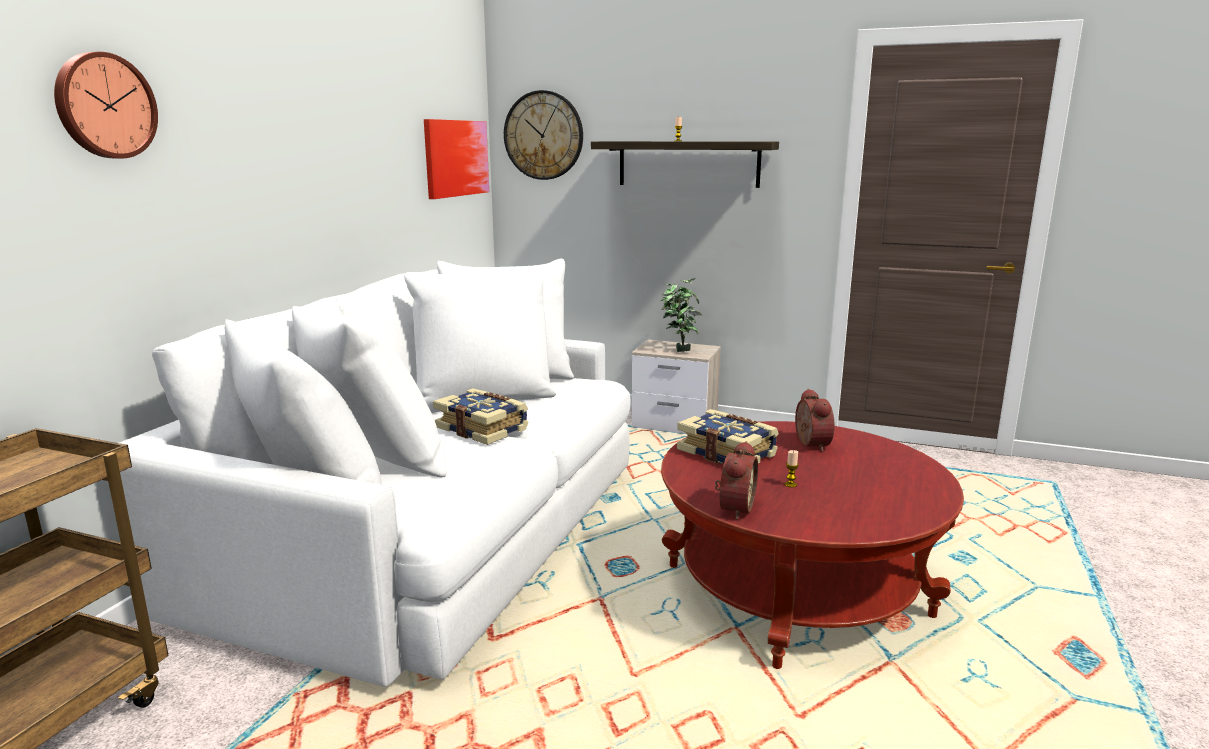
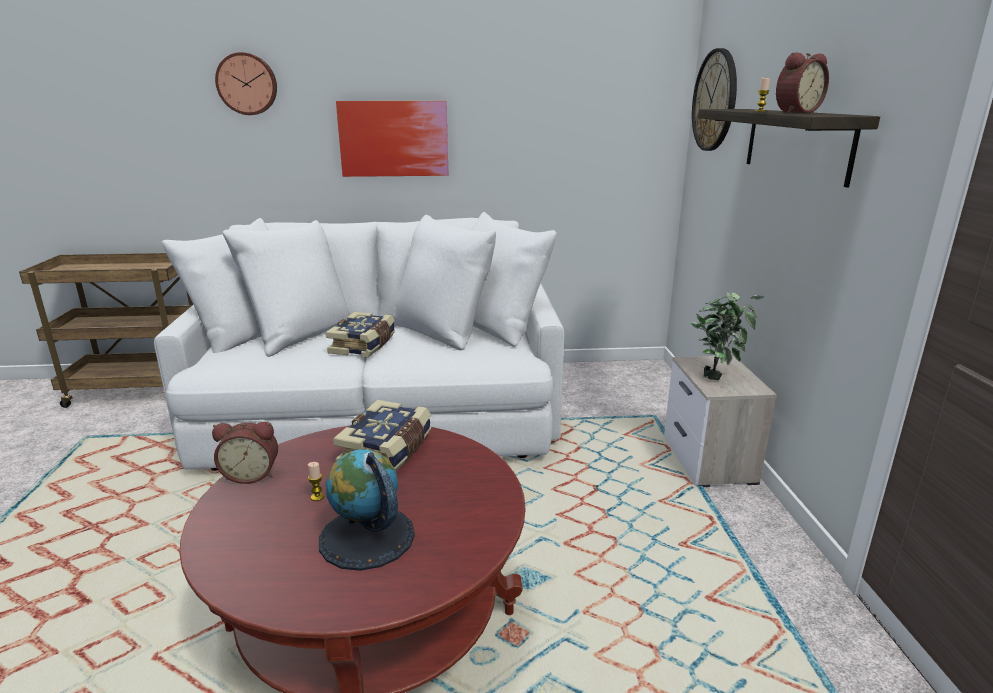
camera: 65 degrees right, 5 degrees up
(456, 158) = (620, 122): picture -> picture (394, 138)
(809, 444) = (441, 495): alarm clock -> alarm clock (794, 112)
(857, 473) = (366, 537): none -> globe

